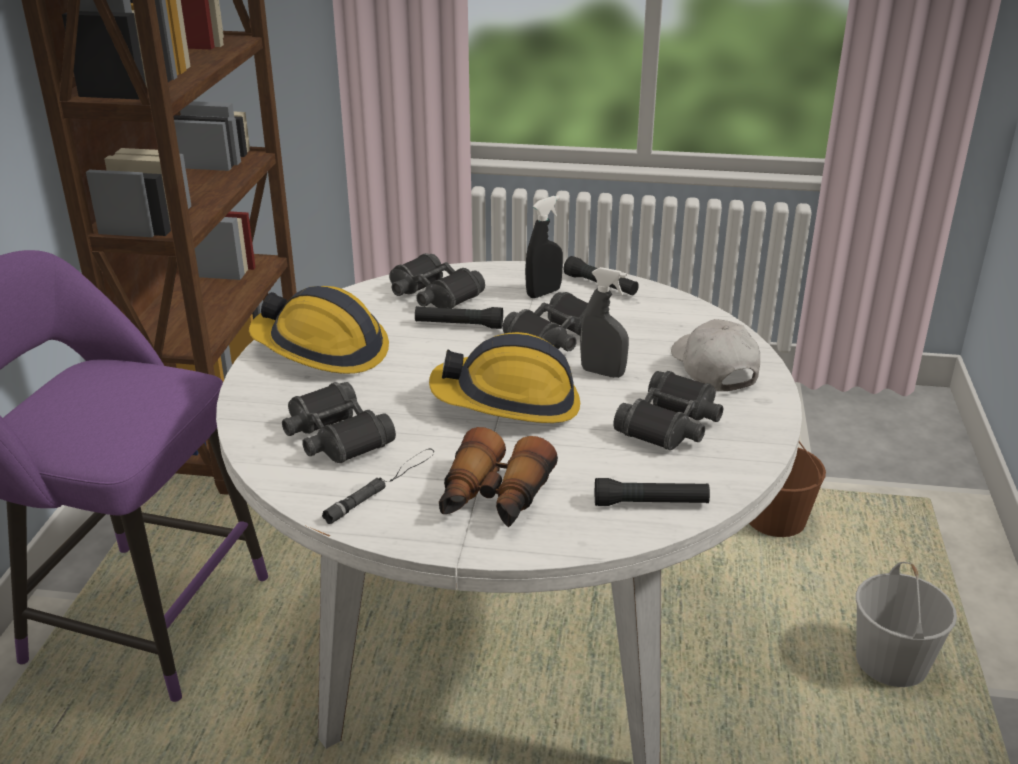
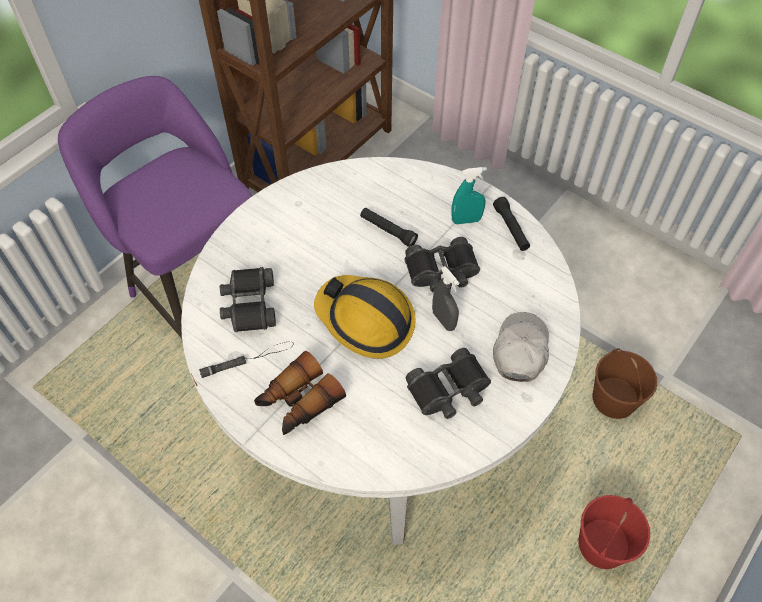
camera: 30 degrees right, 25 degrees up
(321, 350) = (291, 219): hard hat -> none
(433, 295) = (393, 191): black binoculars -> none
(543, 293) = (466, 220): black spray bottle -> turquoise spray bottle
(650, 503) = (382, 452): black flashlight -> none
(892, 664) = (602, 546): white bucket -> red bucket

